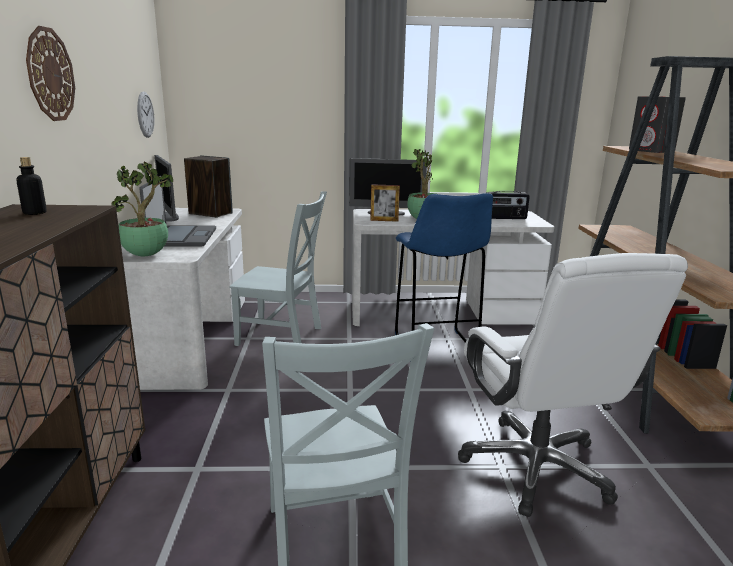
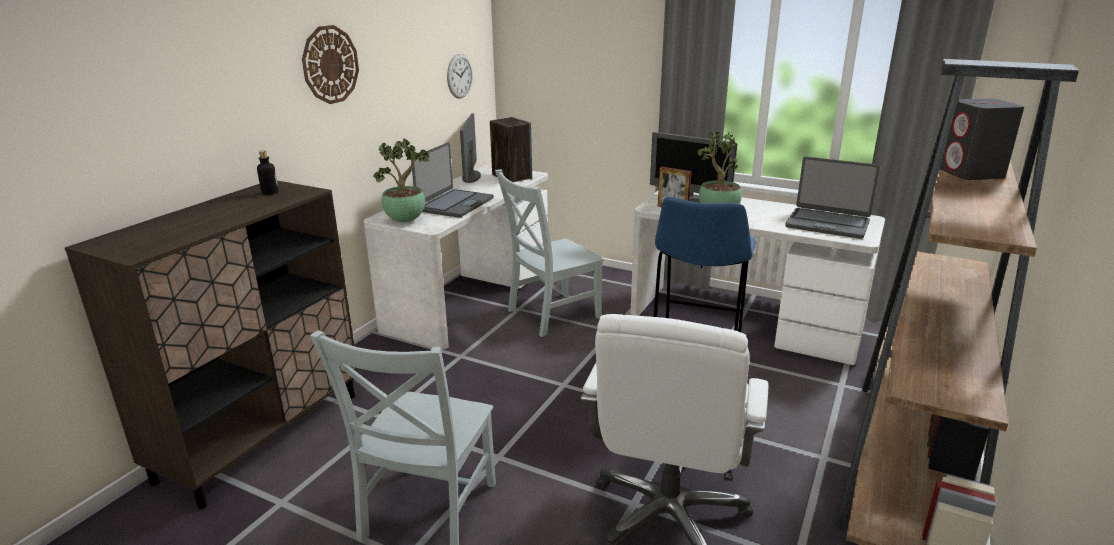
camera: 30 degrees right, 5 degrees up
(283, 337) = (550, 315): grey chair -> grey chair turned 105 degrees clockwise
(504, 218) = (827, 224): radio -> laptop

